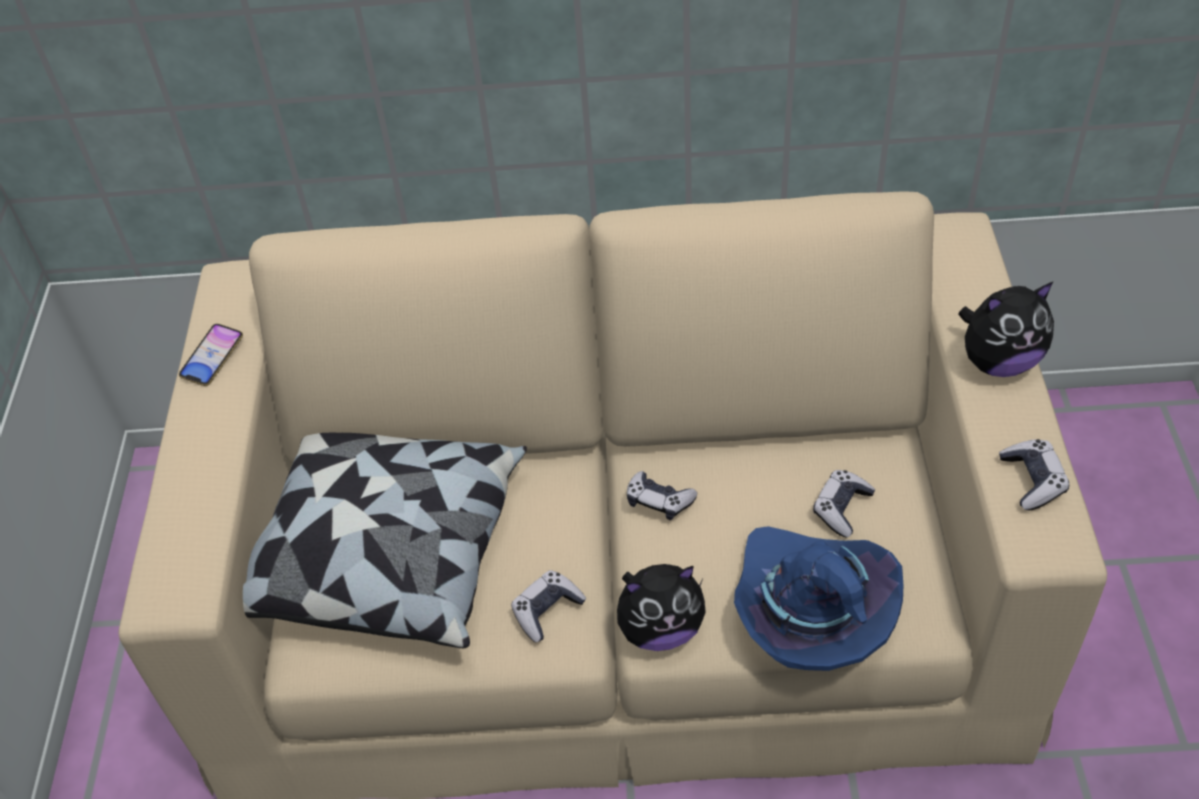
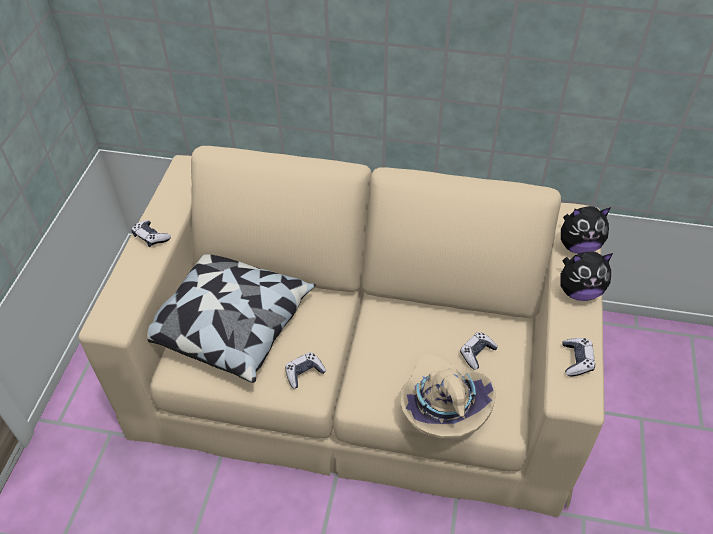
camera: 10 degrees right, 0 degrees up
(212, 358) = (165, 204): phone -> none
(659, 501) = (380, 328): game controller -> game controller (151, 237)
(660, 629) = (361, 396): plush toy -> plush toy (578, 246)
(809, 610) = (442, 404): blue hat -> beige hat

